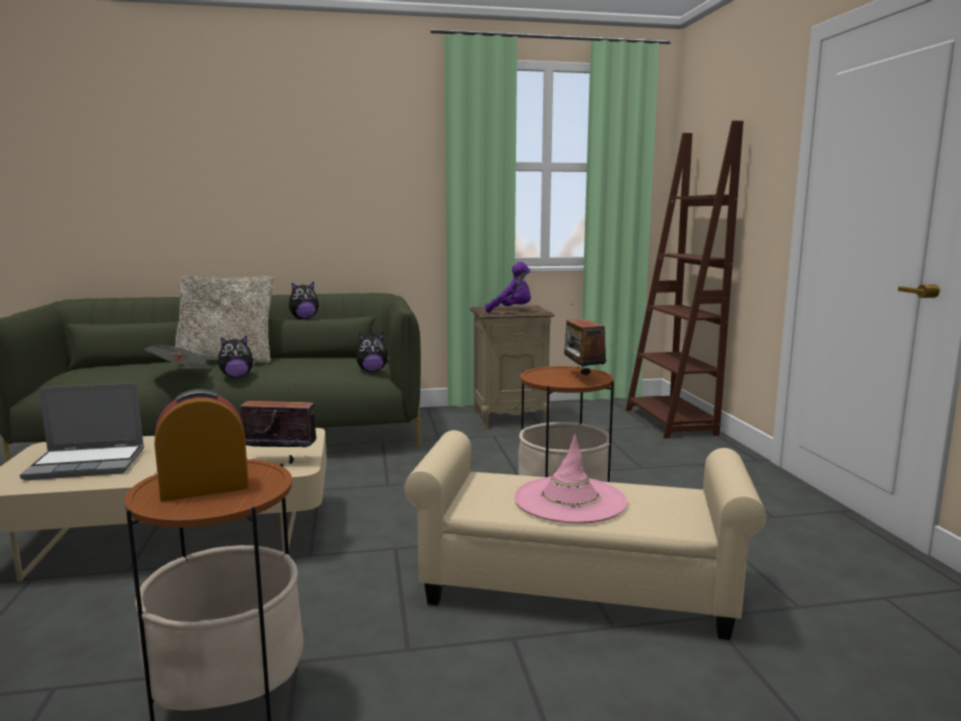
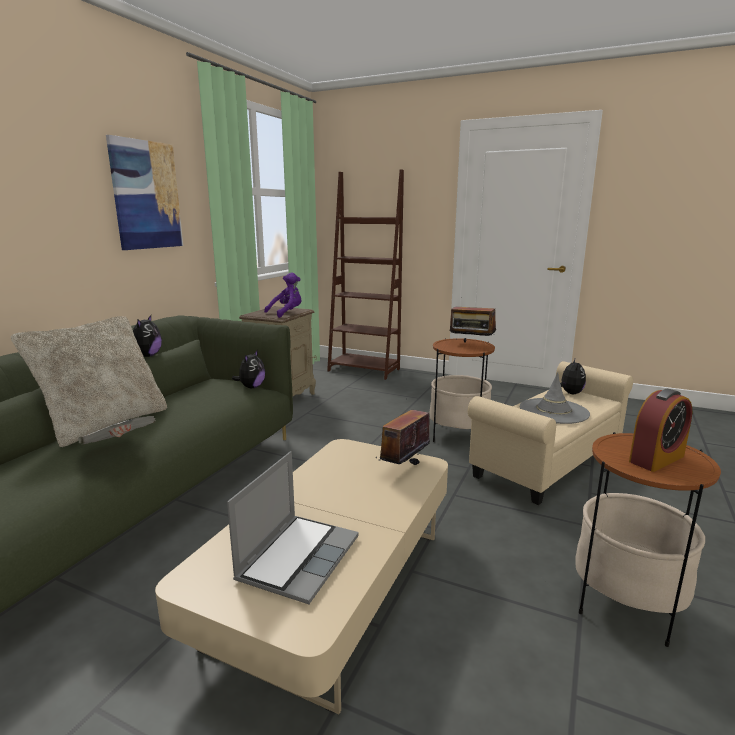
camera: 55 degrees left, 5 degrees up
(205, 488) = (656, 459): alarm clock -> alarm clock turned 135 degrees counterclockwise
(237, 376) = (170, 431): plush toy -> plush toy (569, 393)
(376, 174) = (146, 195): none -> picture
(569, 500) = (553, 411): pink hat -> grey hat

